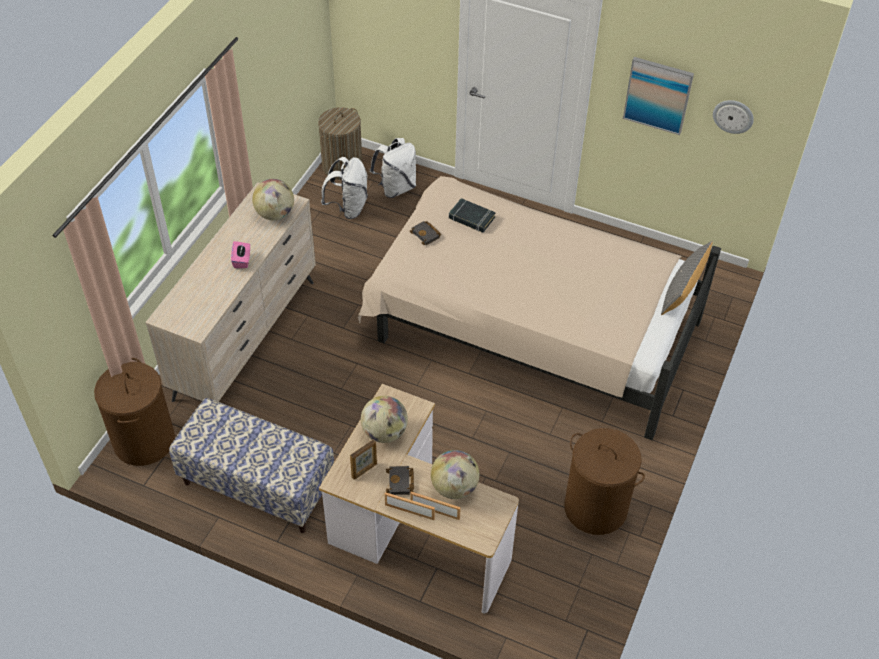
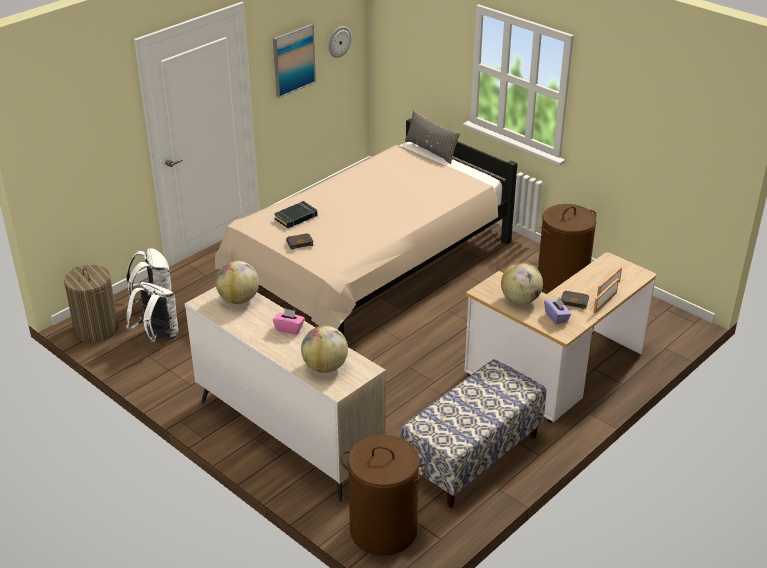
camera: 70 degrees left, 15 degrees down
(364, 470) = (556, 317): picture frame -> purple tissue box
(454, 487) = (588, 277): globe -> globe (325, 367)

